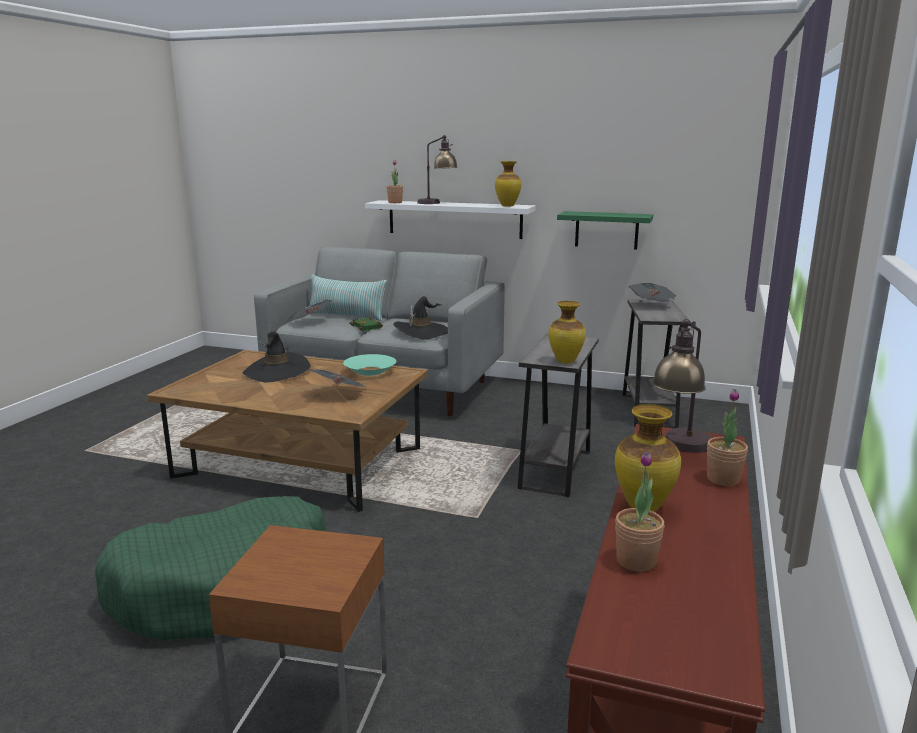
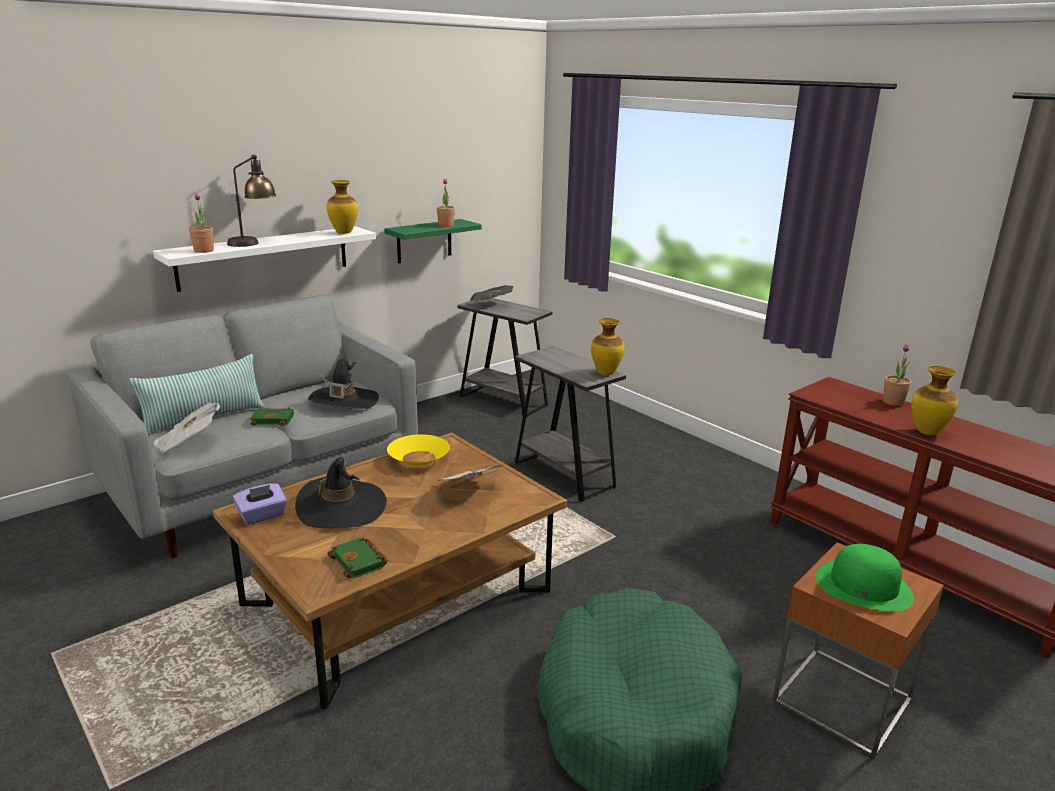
camera: 60 degrees left, 5 degrees up
(212, 391) = (360, 562): none -> green book
(247, 359) = (262, 516): none -> purple tissue box
(297, 561) = (864, 586): none -> green hat
(370, 371) = (419, 458): turquoise bowl -> yellow bowl
(636, 561) = (996, 454): potted plant -> potted plant (446, 225)
(680, 449) = (841, 396): table lamp -> none

